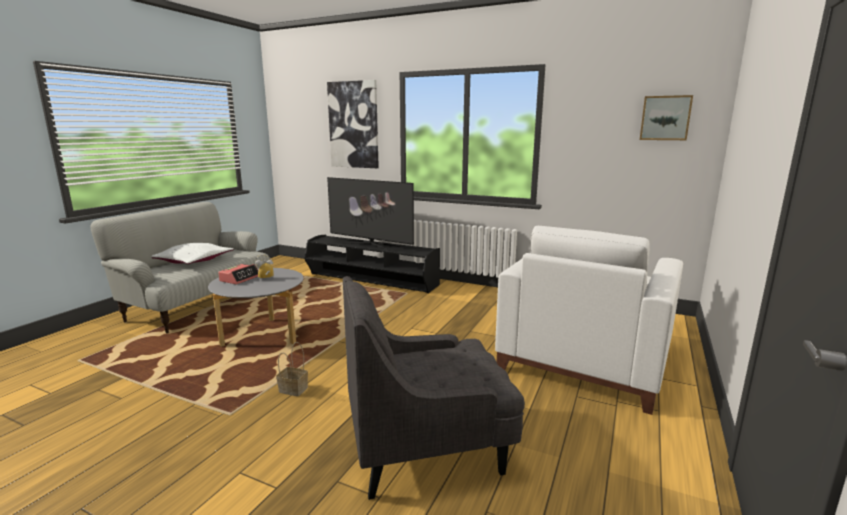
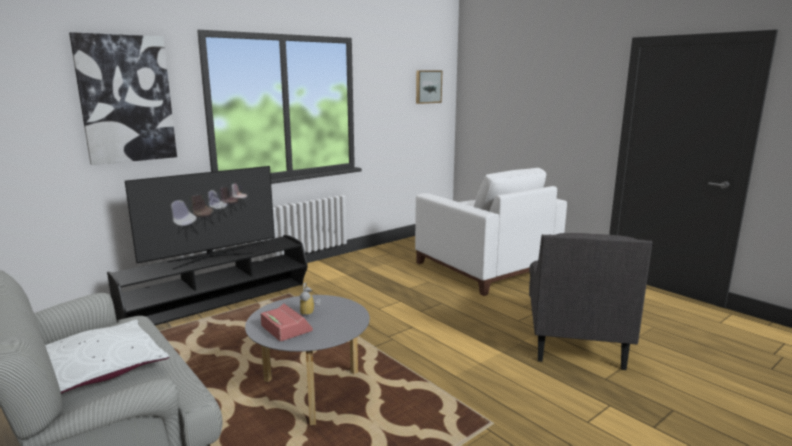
camera: 65 degrees left, 0 degrees up
(294, 389) = (461, 382): basket -> none

